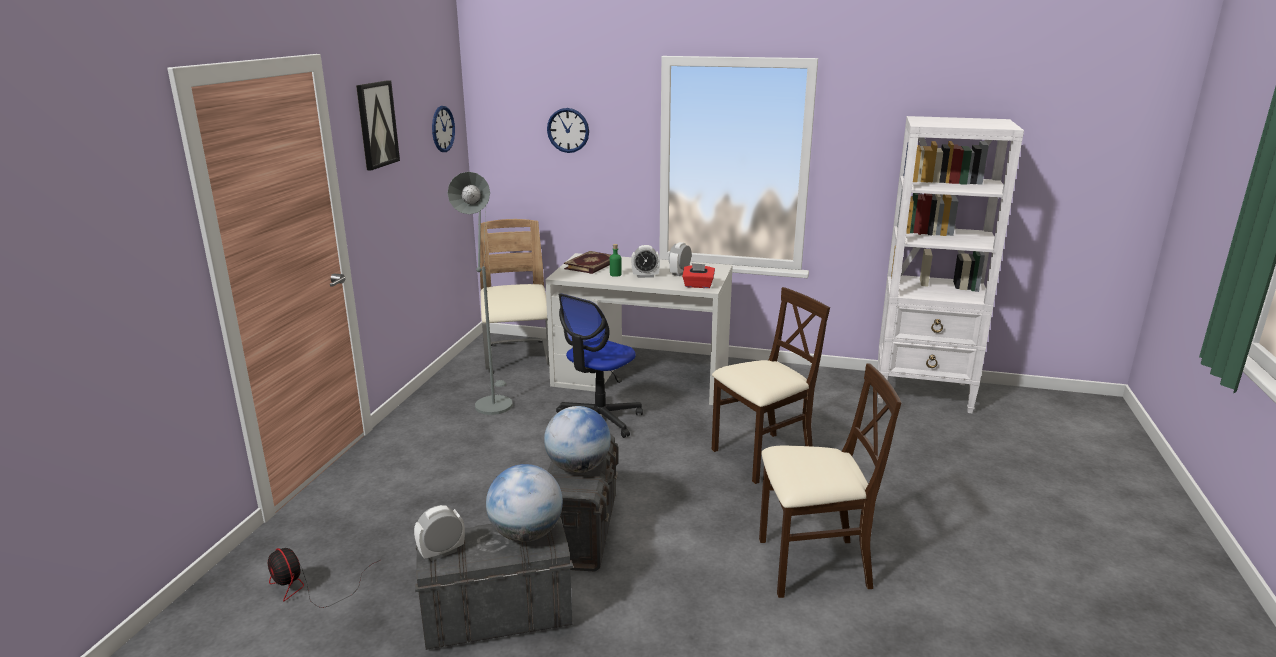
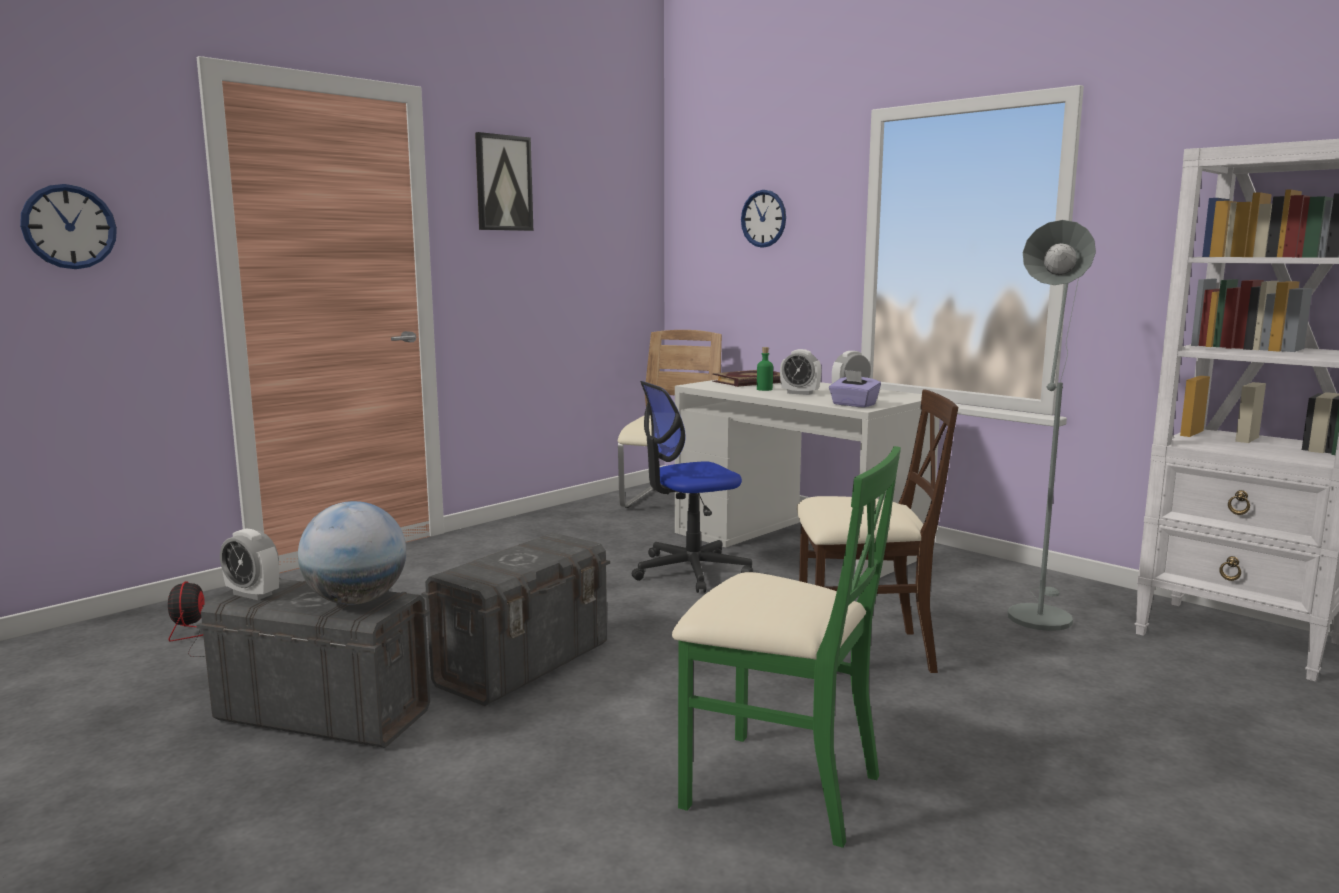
camera: 30 degrees right, 10 degrees down
(442, 129) = (619, 214): wall clock -> wall clock (69, 227)
(442, 552) = (252, 594): alarm clock -> alarm clock turned 150 degrees counterclockwise
(493, 402) = (592, 534): grey floor lamp -> grey floor lamp (1038, 614)
(578, 467) = (511, 562): globe -> none
(698, 285) = (853, 405): red tissue box -> purple tissue box
(812, 565) = (779, 787): beige chair -> green chair

